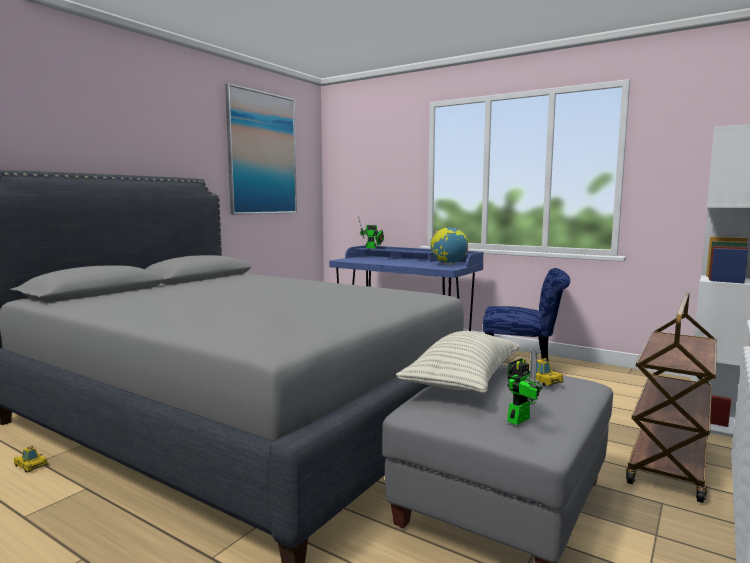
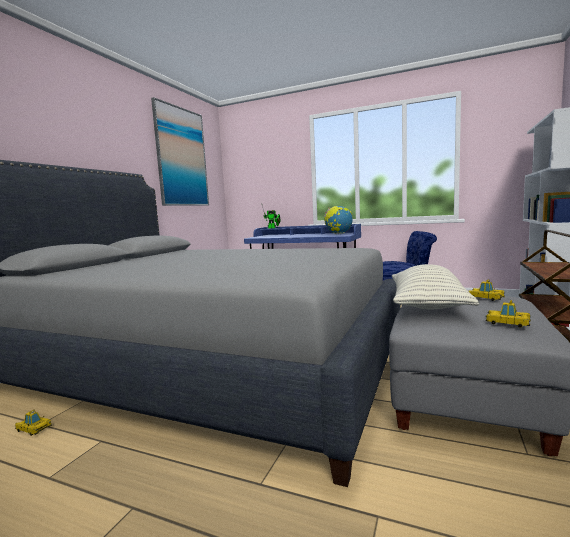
camera: 10 degrees left, 0 degrees up
(520, 418) = (507, 323): toy robot -> toy car

